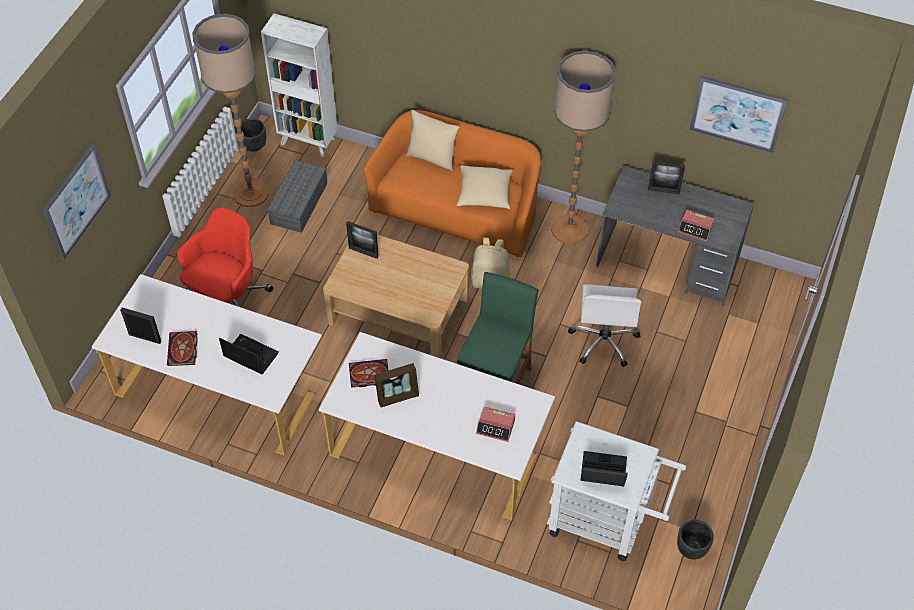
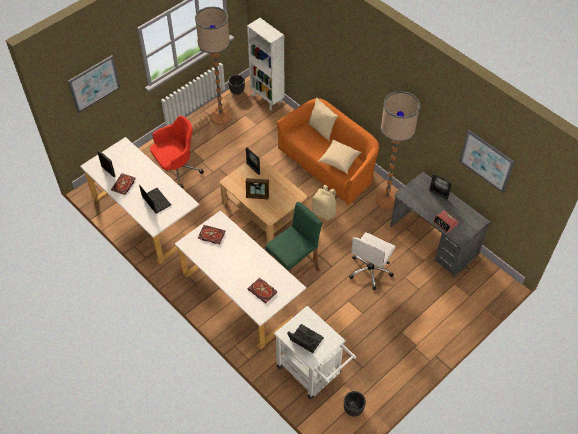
camera: 25 degrees right, 0 degrees up
(298, 202) = (243, 130): grey storage box -> none
(397, 396) = (220, 253): picture frame -> picture frame (257, 195)
(496, 427) = (263, 291): alarm clock -> book

